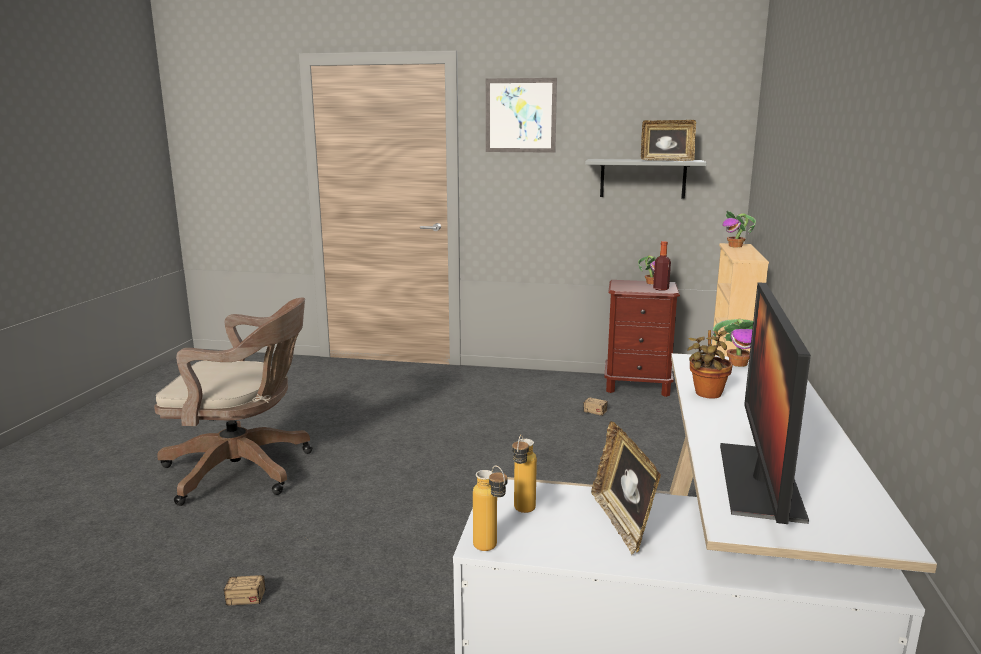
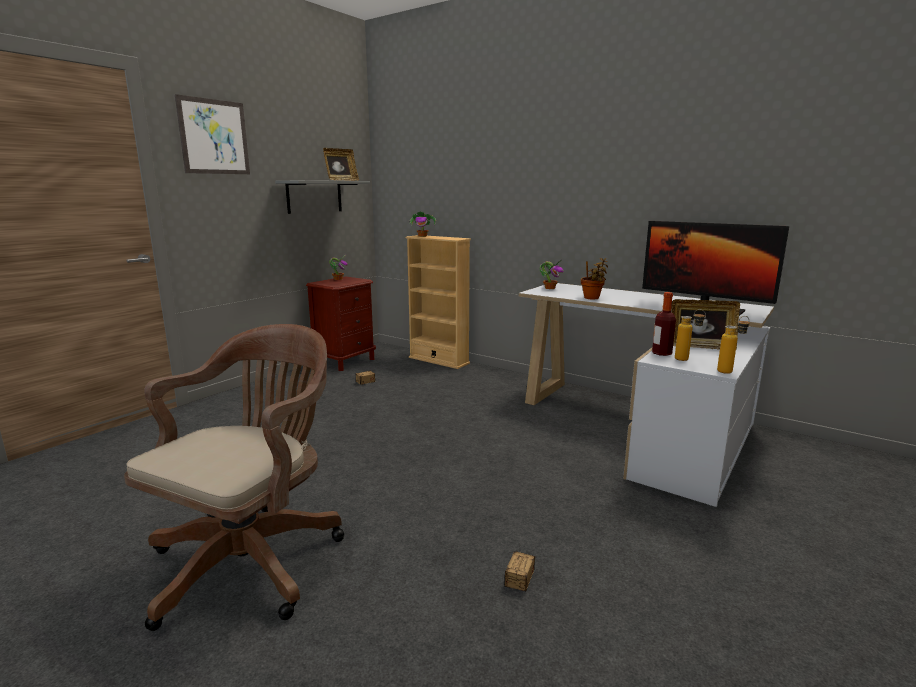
camera: 65 degrees left, 0 degrees up
(660, 289) = (356, 280): bottle -> bottle (661, 353)

